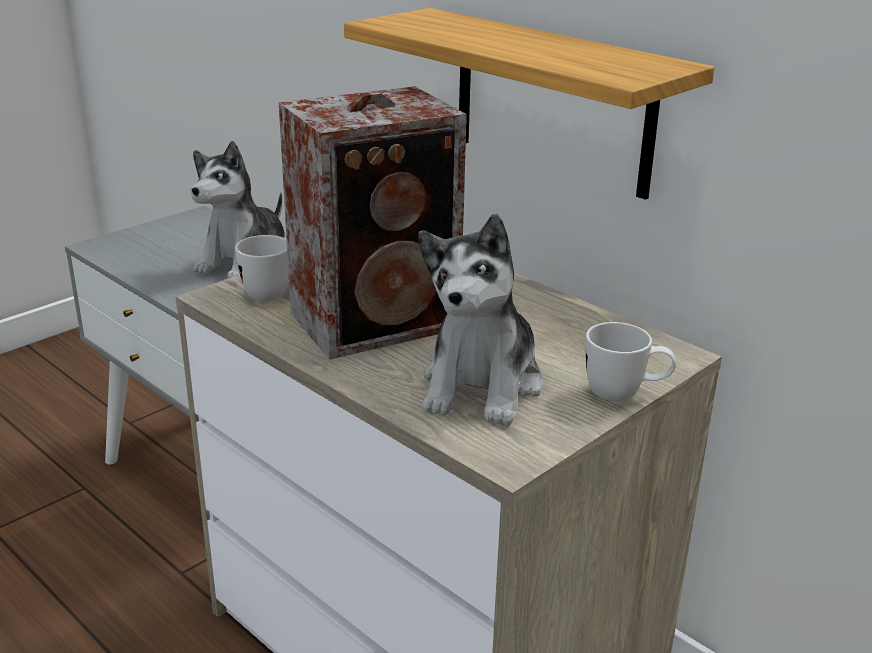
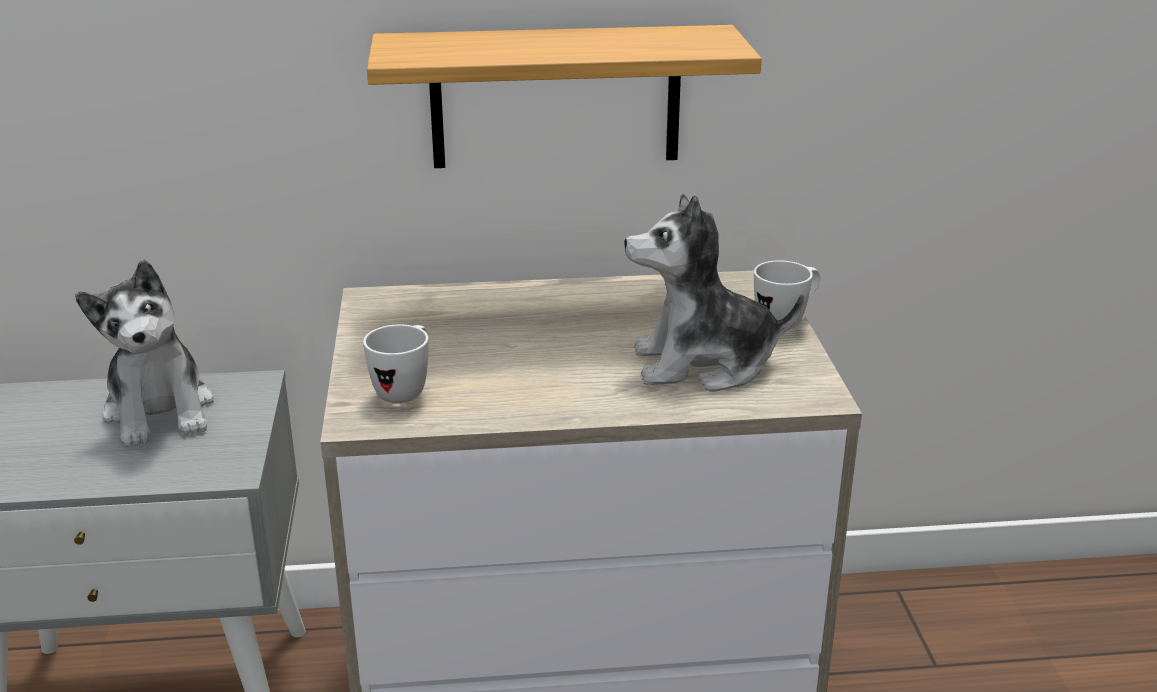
camera: 50 degrees left, 0 degrees up
(380, 321) = (535, 363): speaker -> none
(482, 385) = (703, 364): plush toy -> plush toy turned 120 degrees clockwise

